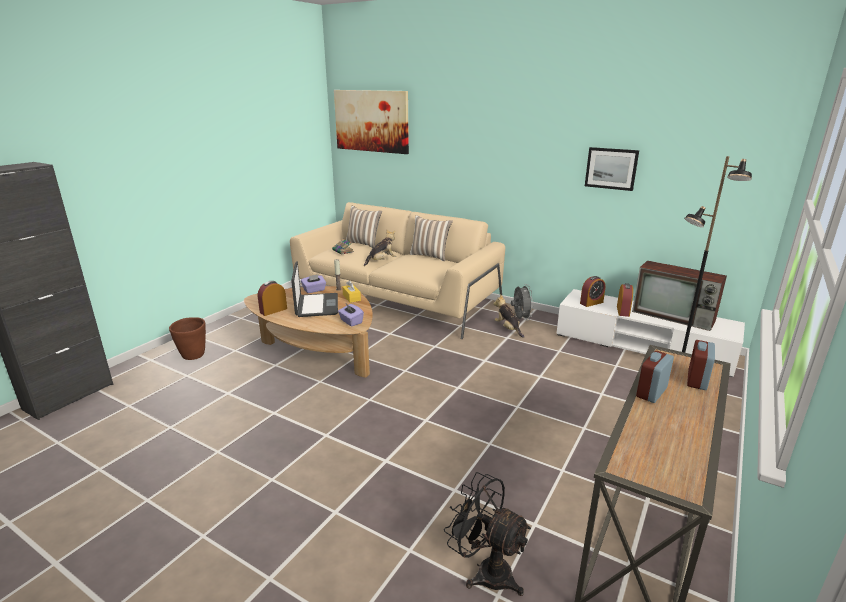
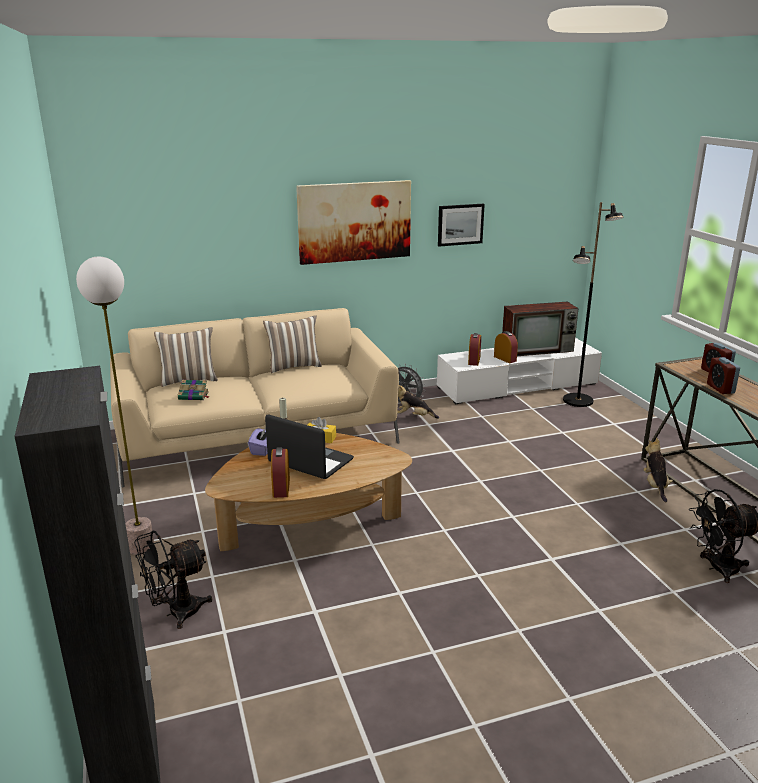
camera: 50 degrees left, 0 degrees up
(193, 356) = (176, 613): brown planter -> black fan
(244, 322) = (140, 547): none -> floor lamp
(351, 322) = (381, 457): purple tissue box -> none
(371, 121) = (145, 206): picture -> picture (354, 221)
(381, 261) = (255, 391): plush toy -> plush toy (655, 486)

